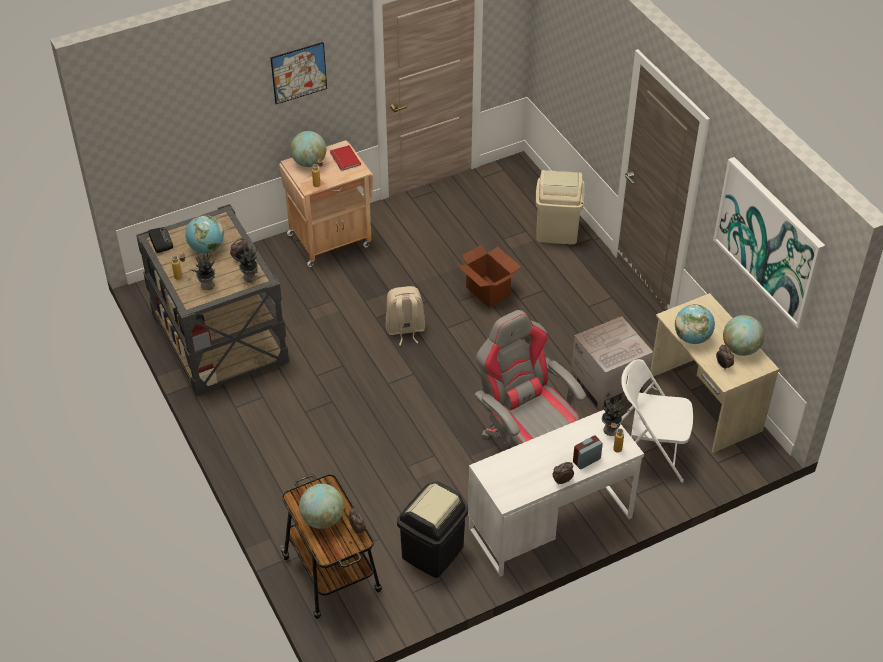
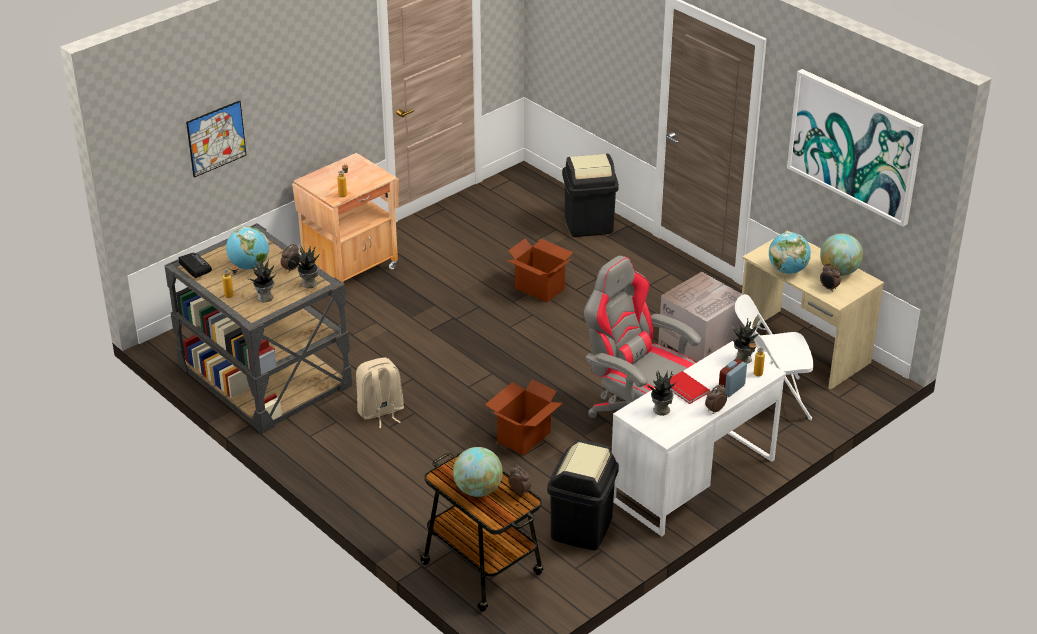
camera: 15 degrees left, 10 degrees down
(299, 73) = (309, 75): picture -> picture (216, 138)
(309, 162) = (326, 177): globe -> none
(344, 159) = (362, 169): red book -> red book (685, 389)
(405, 330) = (466, 336): beige backpack -> beige backpack (380, 412)
(416, 446) = (523, 437): none -> cardboard box
(513, 471) = (661, 410): none -> potted plant
(557, 231) = (588, 224): beige trash can -> black trash can

